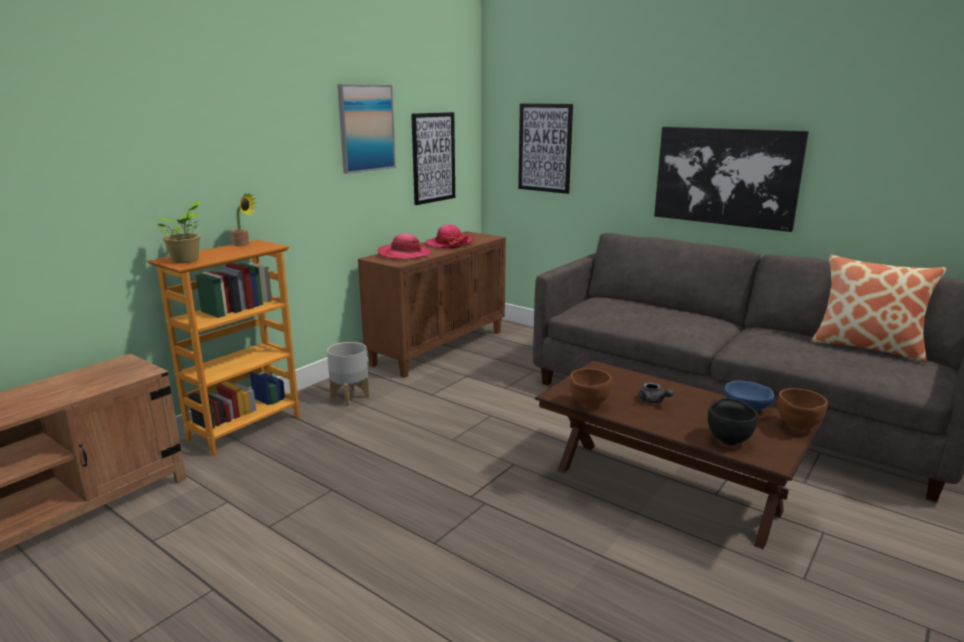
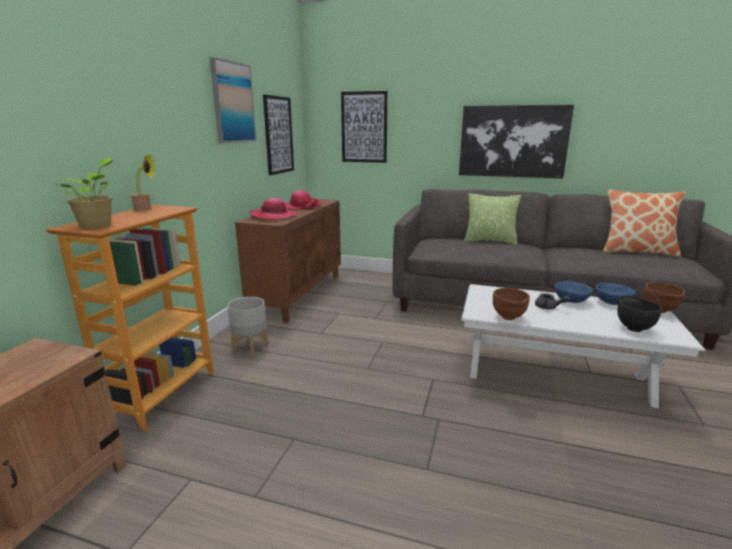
camera: 20 degrees left, 0 degrees up
(665, 490) = (556, 376): brown coffee table -> white coffee table
(669, 309) = (490, 241): none -> pillow
(694, 398) = (571, 301): none -> blue bowl

